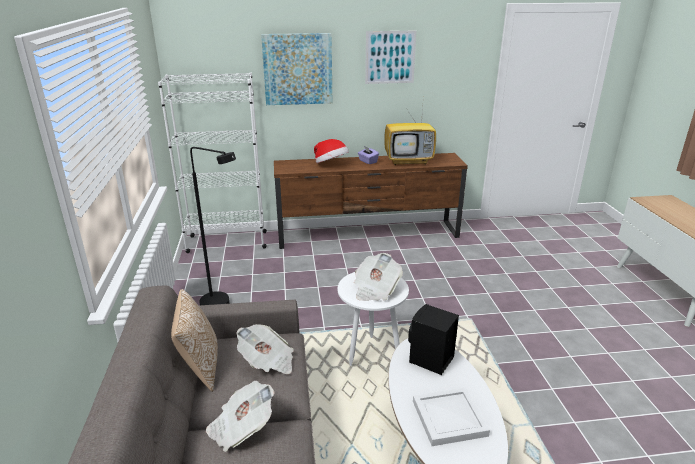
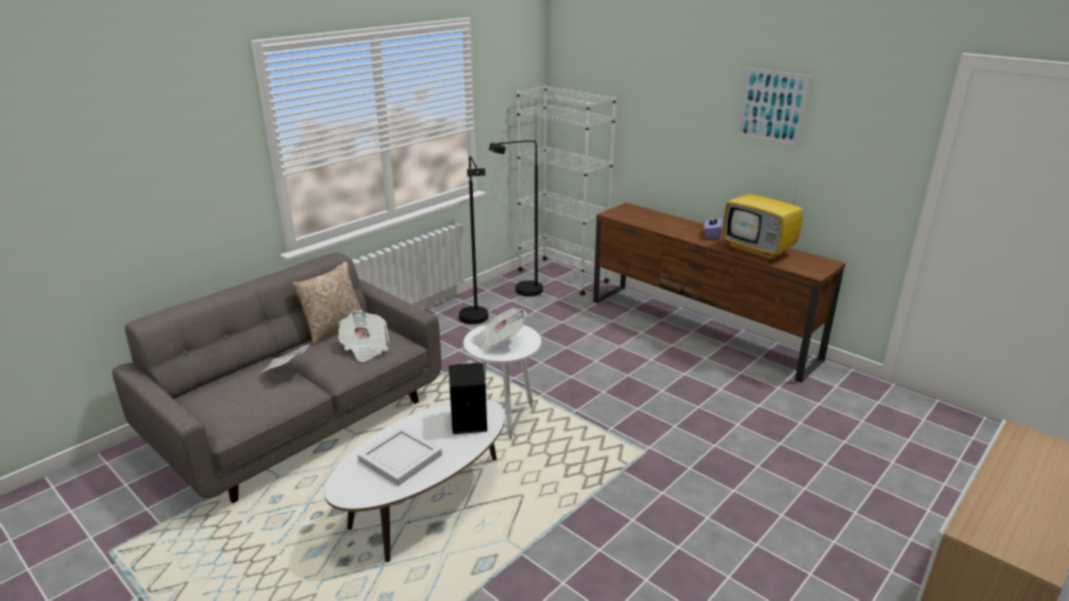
camera: 50 degrees right, 0 degrees up
(217, 267) = (521, 292): none -> black floor lamp
(297, 69) = (664, 102): picture -> none
(331, 165) = (666, 224): hat -> none

